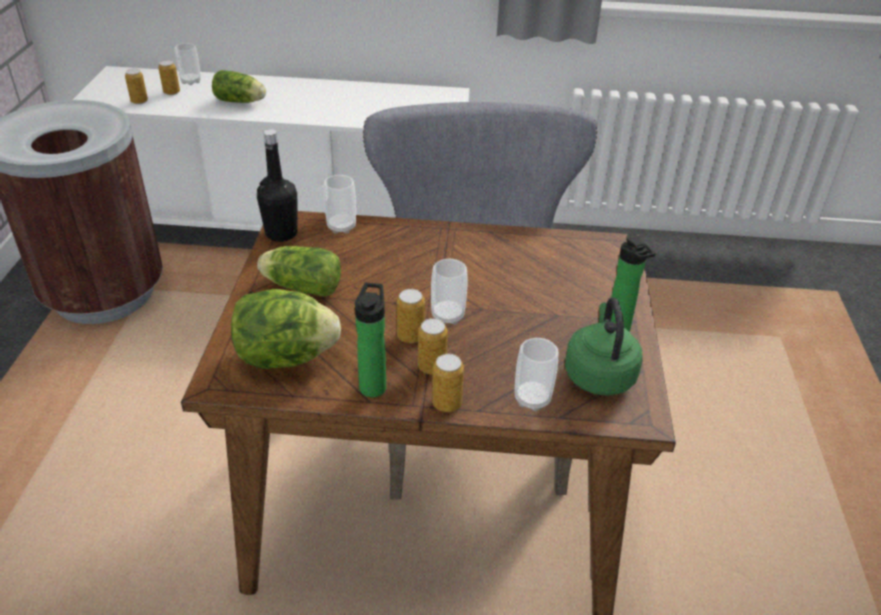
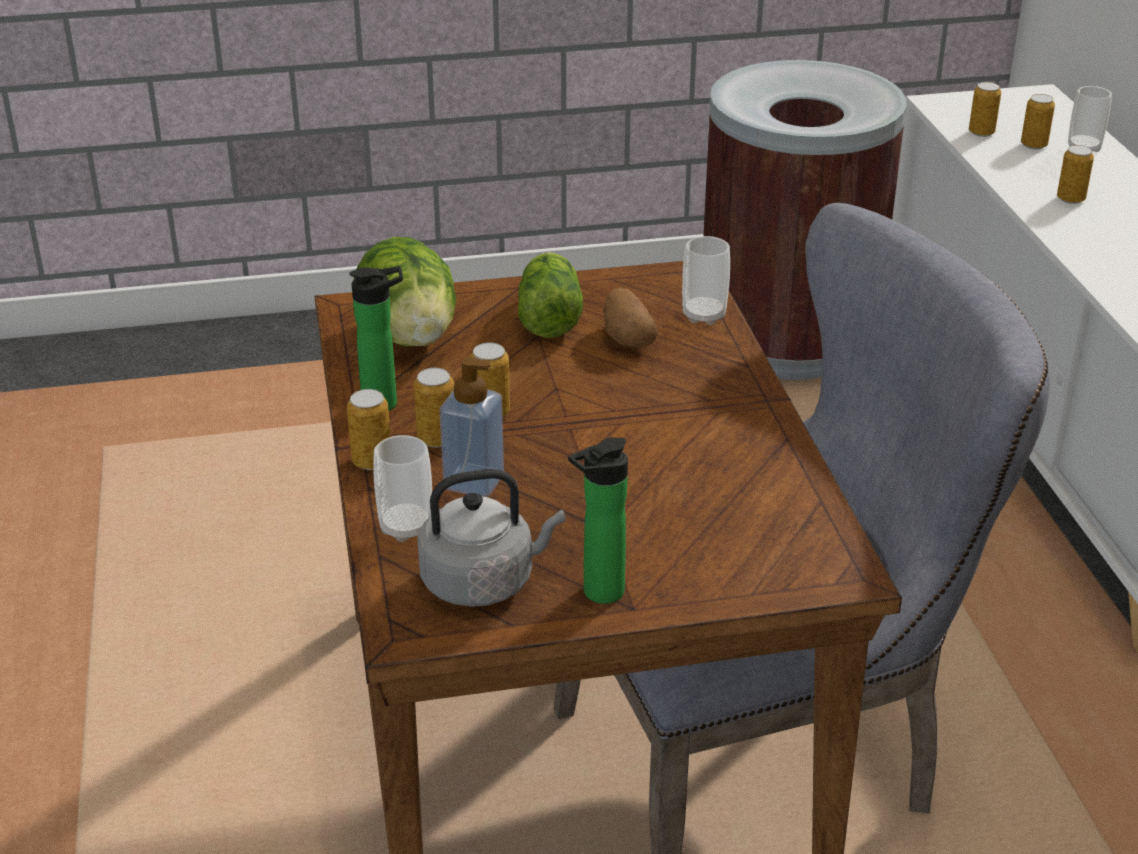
camera: 75 degrees right, 5 degrees down
(241, 101) = (1070, 199): lettuce -> can
(281, 233) = (656, 278): black bottle -> none
(349, 261) = (627, 337): none -> potato
(447, 316) = (549, 434): cup -> none
(489, 359) = (474, 482): none -> soap dispenser
(599, 374) = (483, 581): green kettle -> grey kettle

